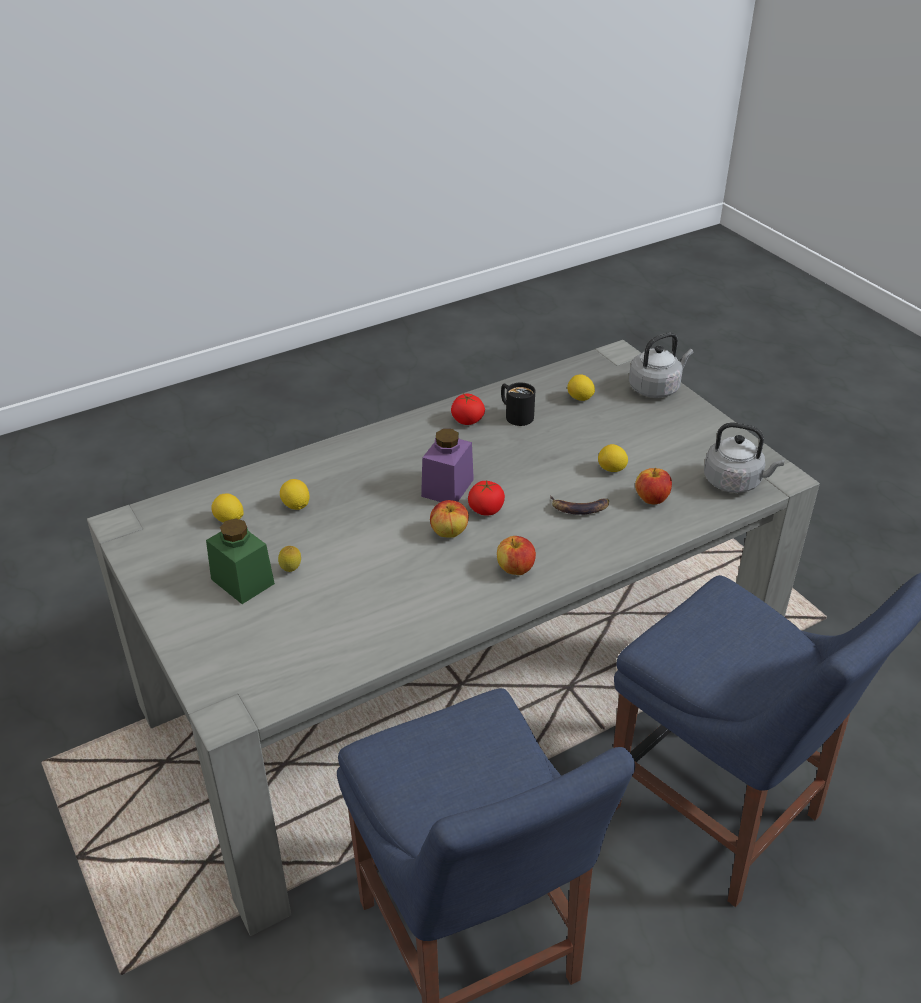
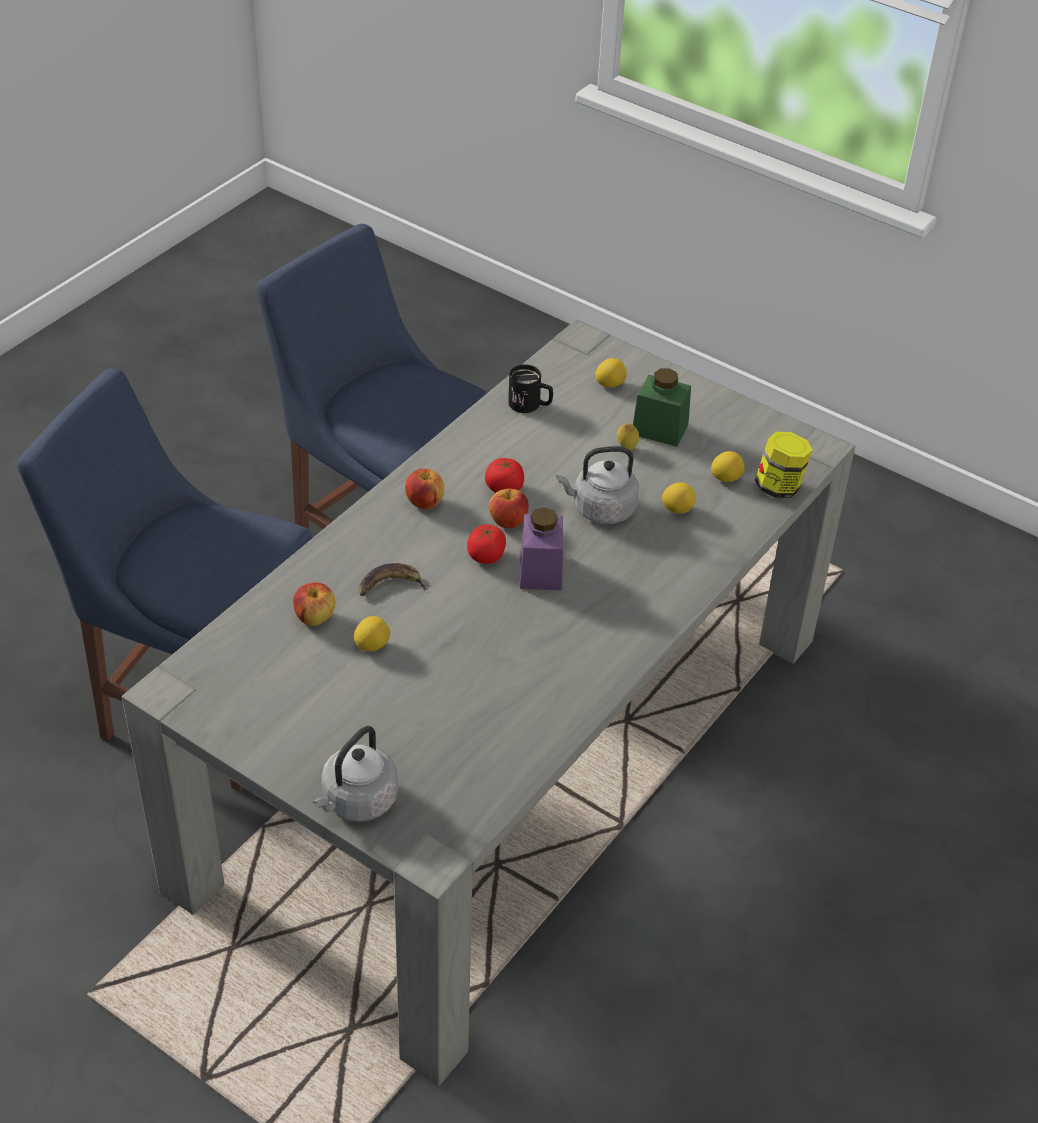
camera: 155 degrees right, 5 degrees up
(192, 501) = (779, 487): none -> jar
(467, 420) = (574, 669): tomato -> tomato (504, 488)
(515, 415) = (522, 695): black mug -> black mug (530, 405)
(580, 398) = (453, 749): lemon -> lemon (610, 384)
(735, 482) = (223, 667): grey kettle -> grey kettle (600, 509)

